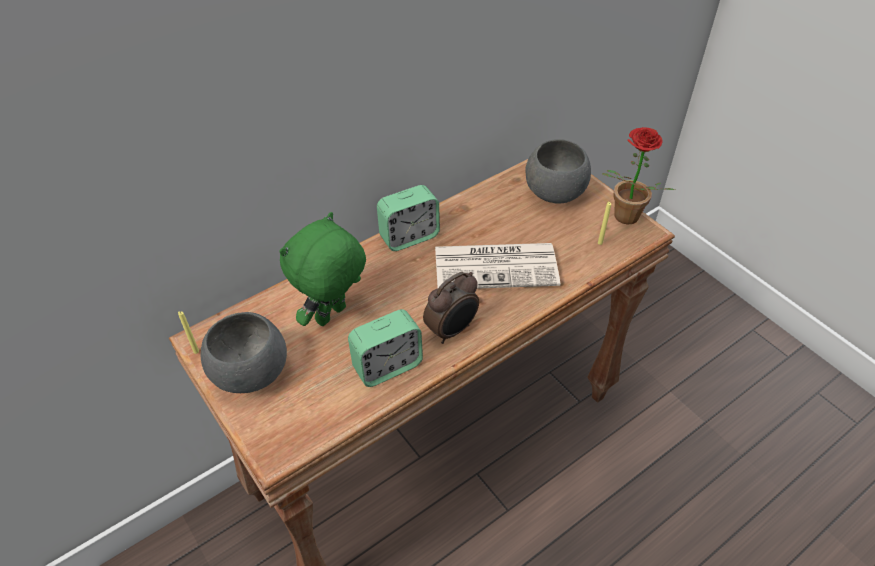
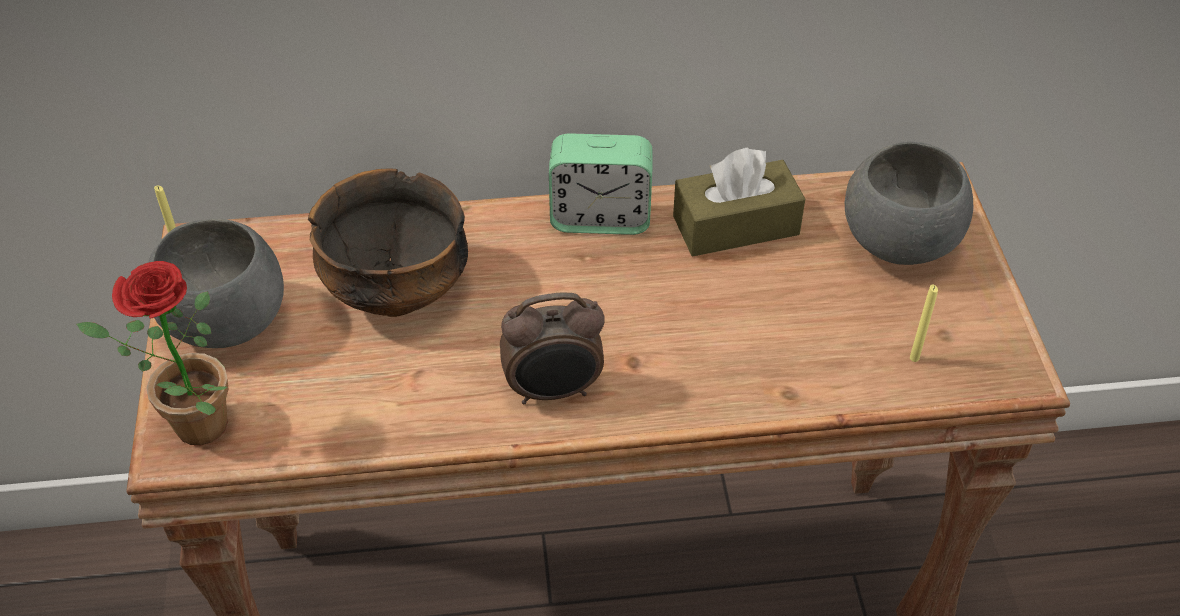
camera: 30 degrees right, 0 degrees up
(332, 316) = (395, 290): green plush toy -> bowl
(387, 366) = (417, 399): alarm clock -> none
(476, 214) = (735, 225): none -> brown tissue box
(497, 266) = (705, 321): newspaper -> none
(623, 219) = (991, 334): potted plant -> potted plant (189, 427)

